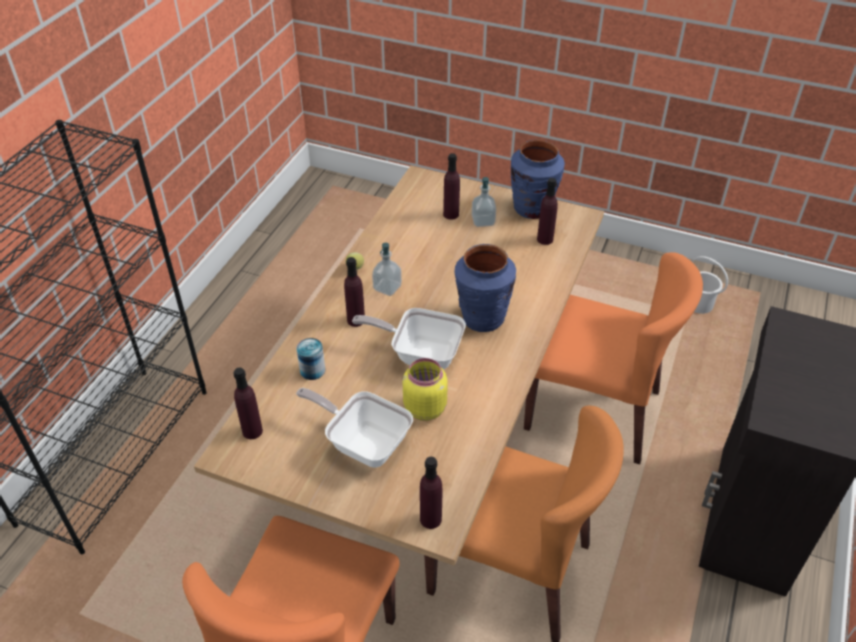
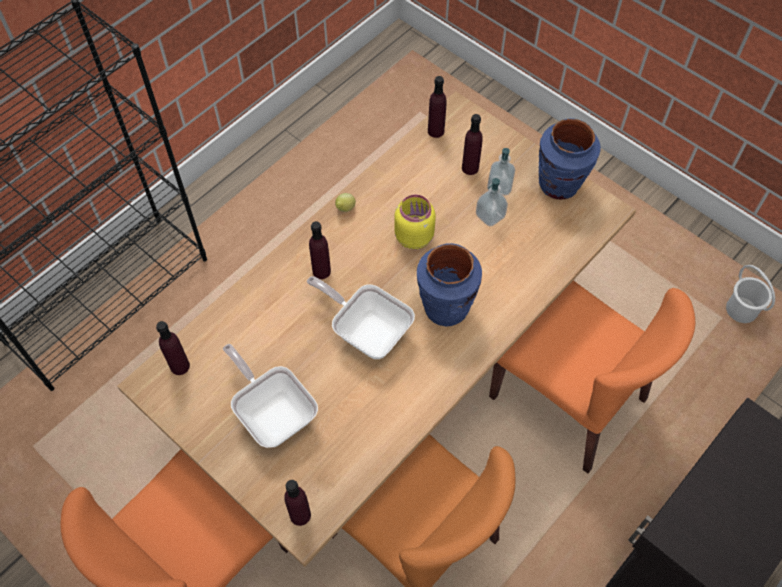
camera: 20 degrees right, 15 degrees up
(312, 370) = (258, 316): can -> none
(387, 288) = (367, 241): soap dispenser -> soap dispenser (490, 216)
(424, 407) = (345, 393): yellow jar -> yellow jar (414, 236)
(545, 239) = (554, 229): purple bottle -> purple bottle (436, 131)

